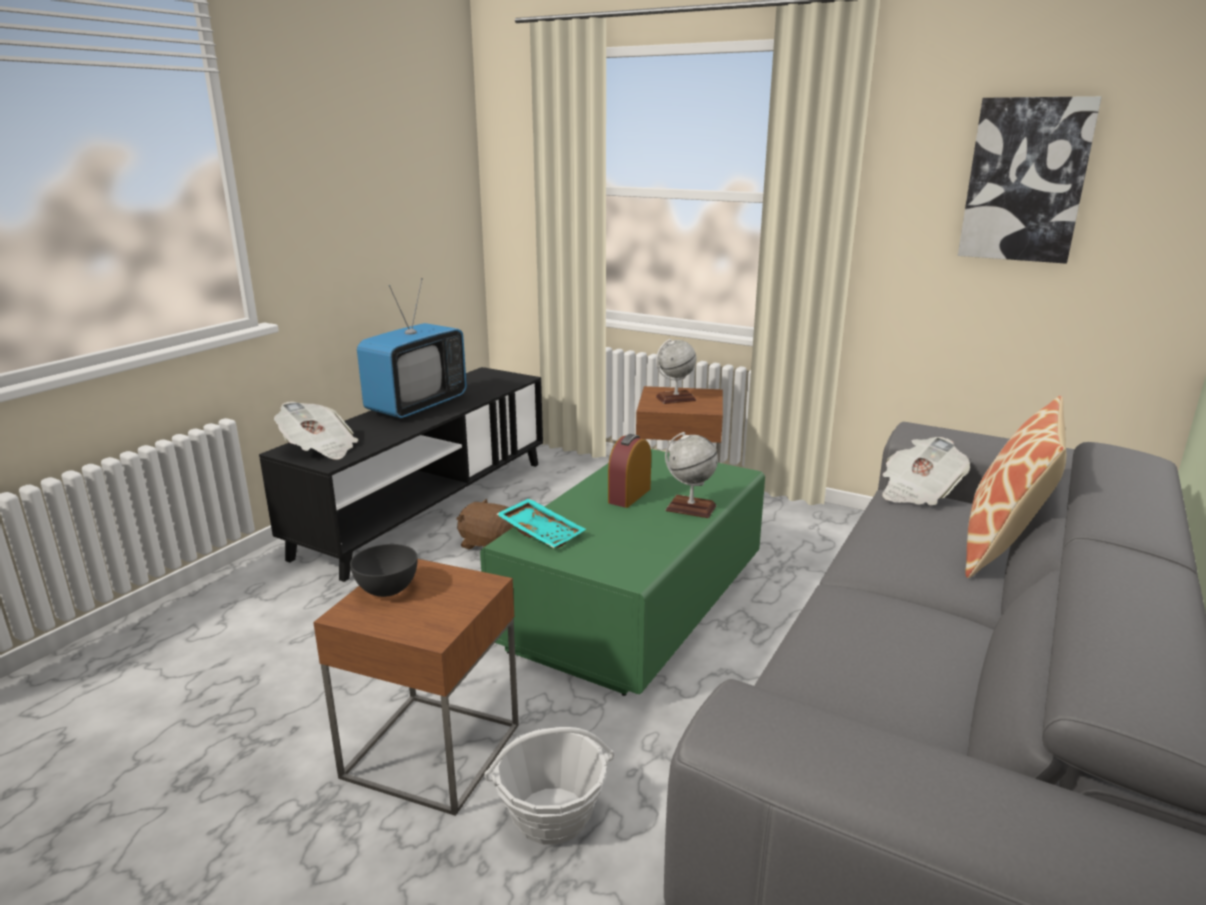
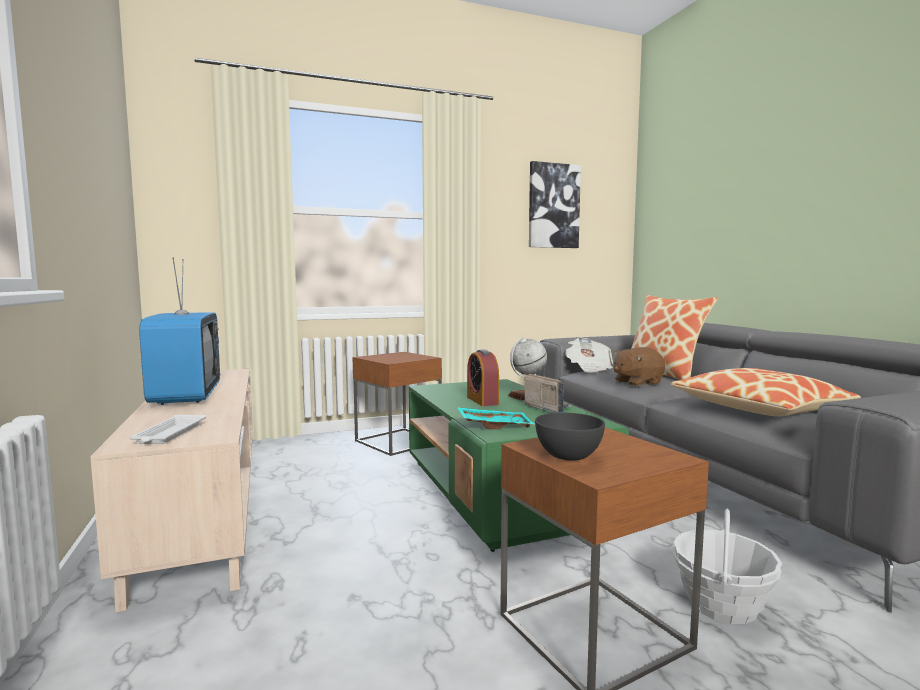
camera: 50 degrees left, 15 degrees down
(319, 449) = (169, 434): newspaper -> white tray
(427, 507) = (203, 509): black tv stand -> beige tv stand
(487, 544) = (321, 507): brown plush toy -> brown plush toy (637, 382)
(652, 534) = (547, 408): none -> radio
(675, 398) = (392, 357): globe -> none
(877, 660) = (759, 408): none -> pillow

